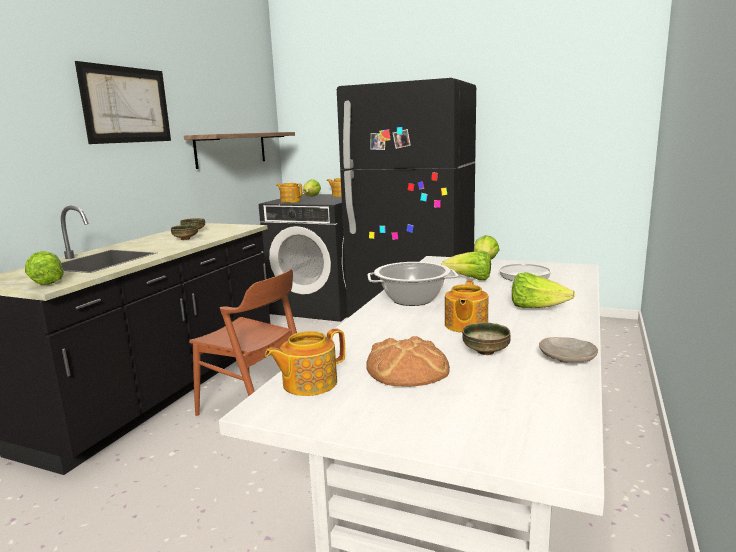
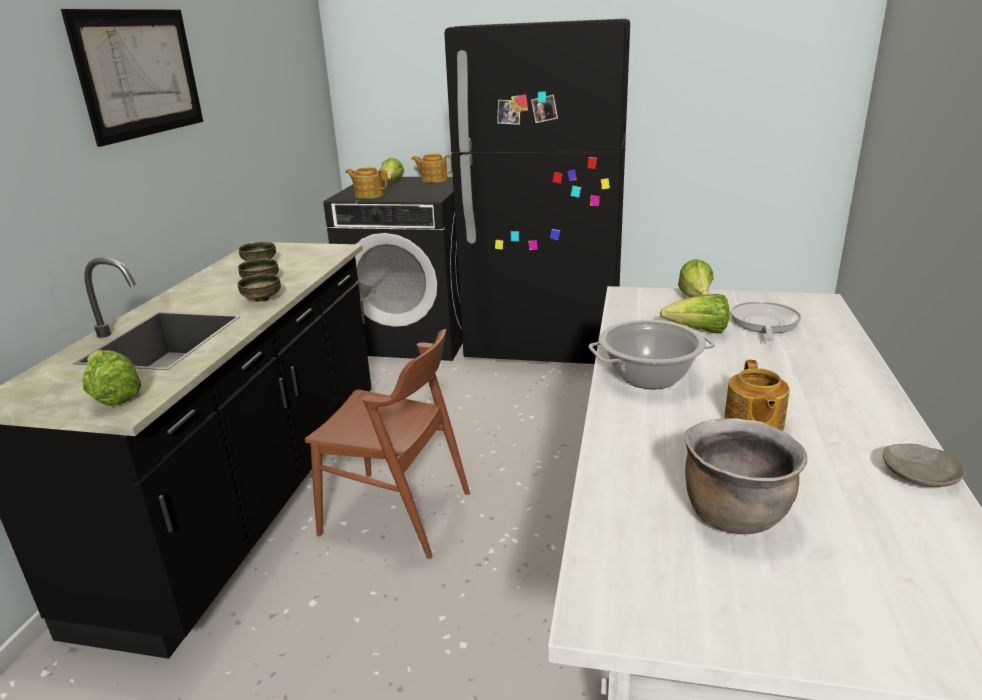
camera: 10 degrees left, 10 degrees up
(231, 149) = (277, 121): shelf -> none
(308, 383) = (623, 558): teapot -> none
(407, 368) = (734, 514): bread -> brown cooking pot
(486, 352) = (813, 472): bowl -> bowl (262, 299)
(536, 308) = (819, 383): lettuce -> none

